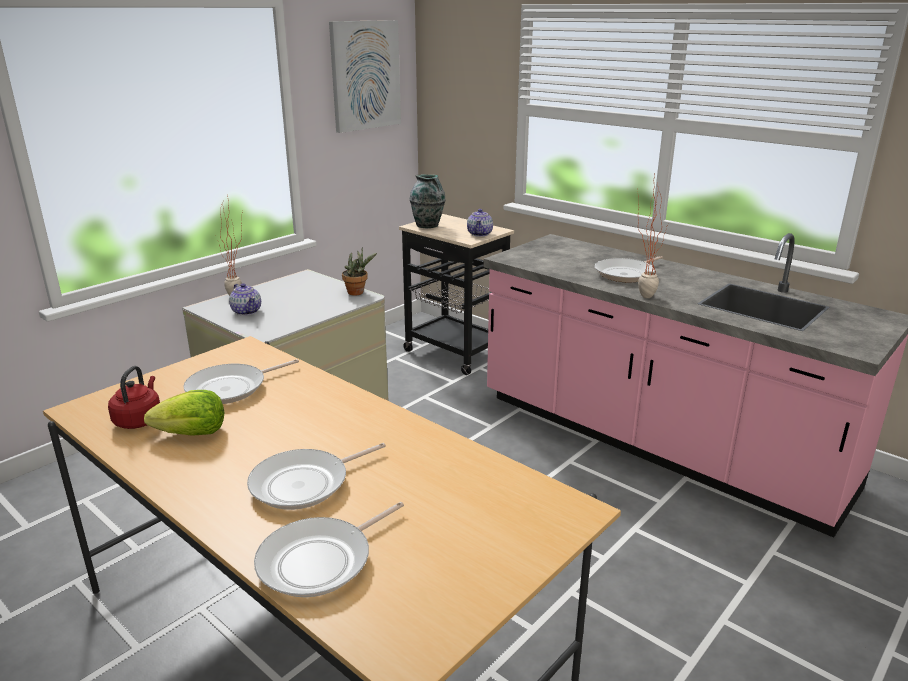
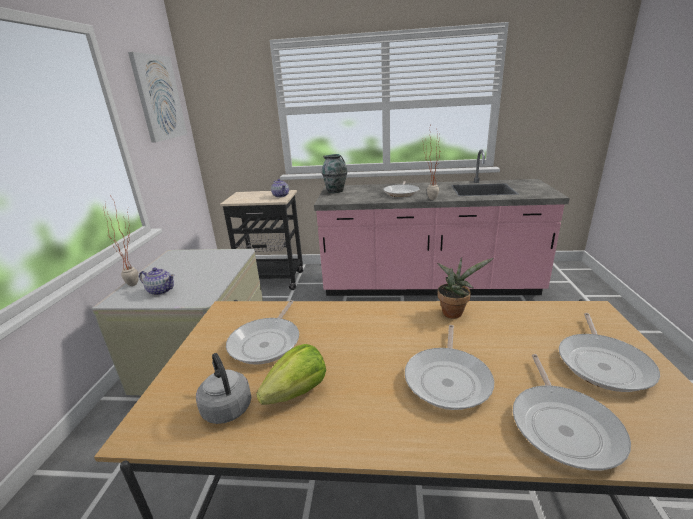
camera: 35 degrees left, 0 degrees up
(139, 419) = (226, 407): red kettle -> grey kettle
(358, 292) = (232, 252): potted plant -> potted plant (454, 312)
(428, 226) = (239, 199): vase -> vase (336, 191)
(461, 549) = (603, 364): none -> frying pan

